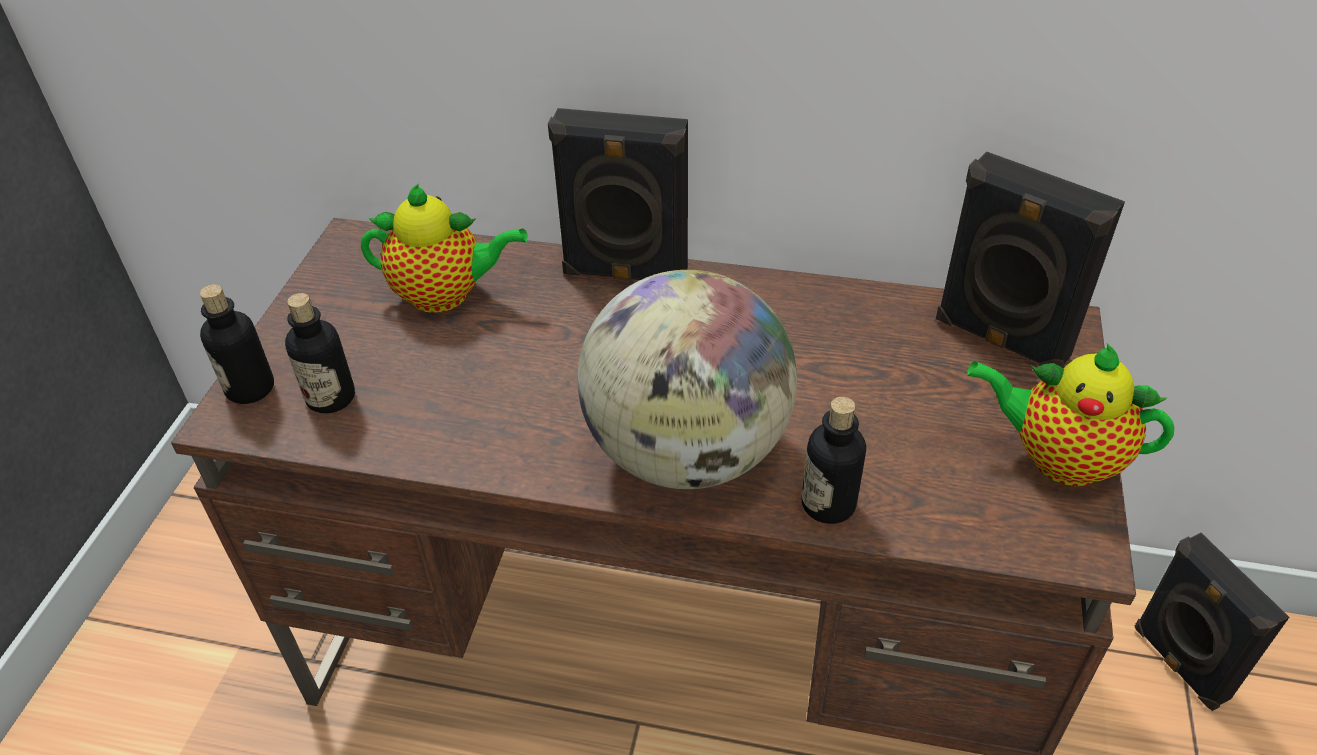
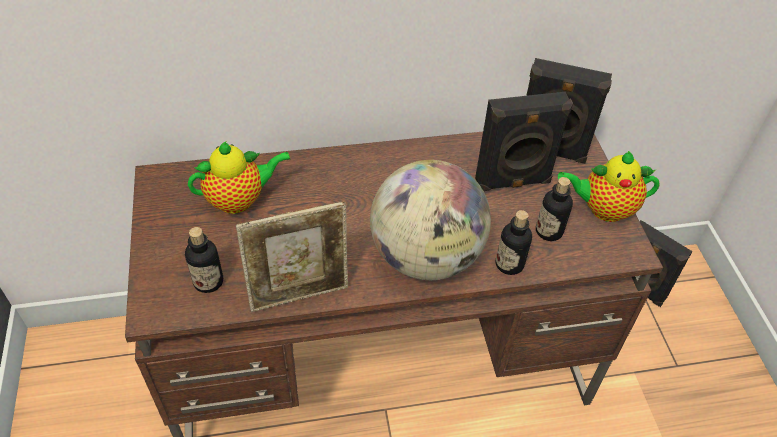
camera: 25 degrees left, 5 degrees up
(250, 388) = (154, 290): bottle -> bottle (549, 231)
(451, 454) = (299, 294): none -> picture frame
(625, 274) = (337, 161): black speaker -> black speaker (513, 182)

